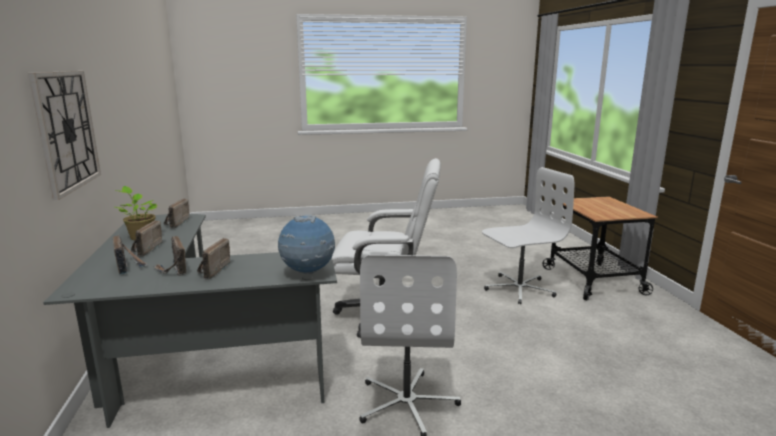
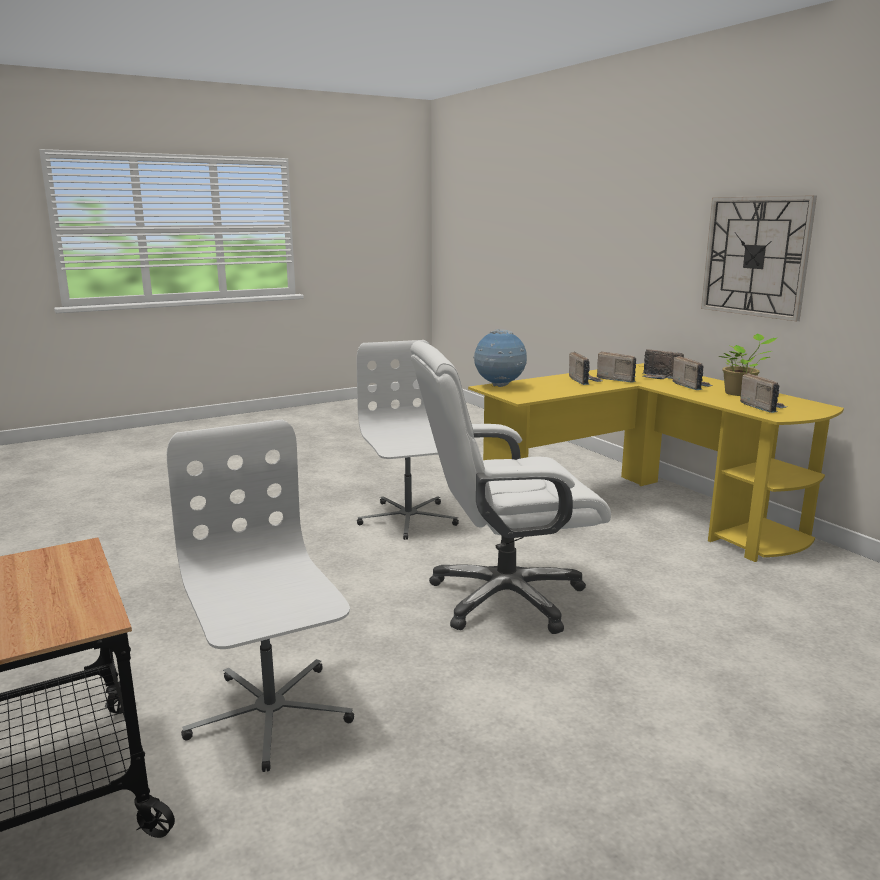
camera: 160 degrees right, 0 degrees up
(192, 366) = (642, 512): grey desk -> yellow desk
(518, 289) = (269, 714): white office chair -> white office chair turned 105 degrees clockwise

